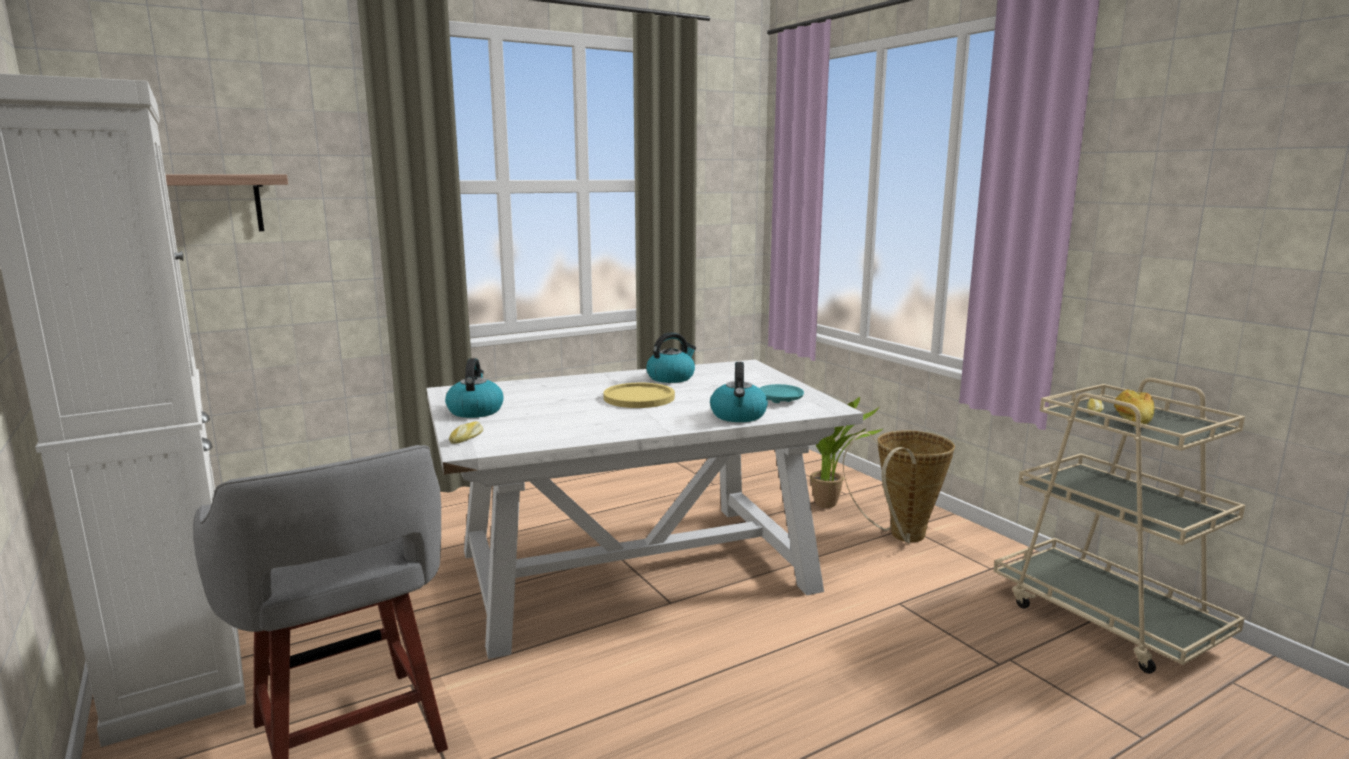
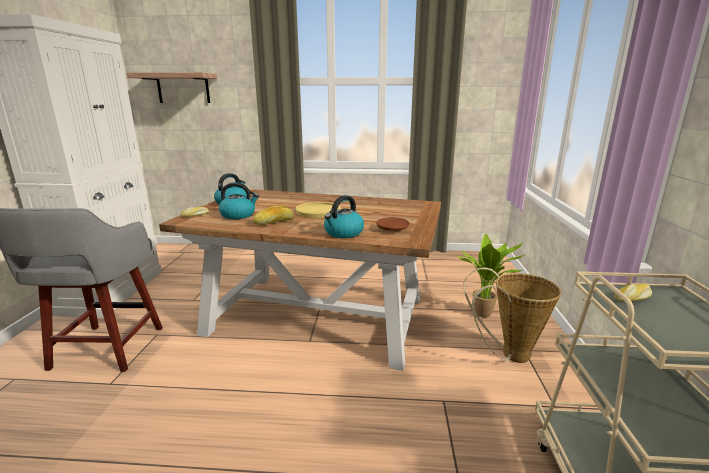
camera: 35 degrees right, 5 degrees up
(636, 569) = (318, 315): white dining table -> brown dining table
(671, 377) = (363, 203): kettle -> kettle (238, 215)
(780, 400) = (392, 229): turquoise plate -> brown plate
(1131, 419) = (660, 317): bread -> bread (274, 222)

